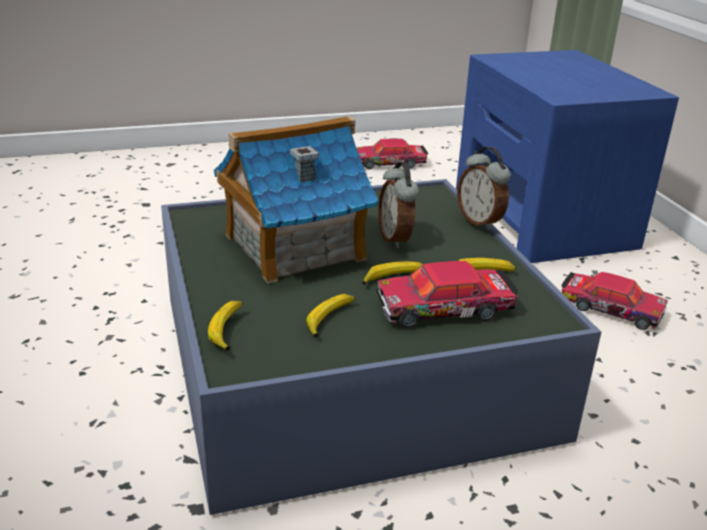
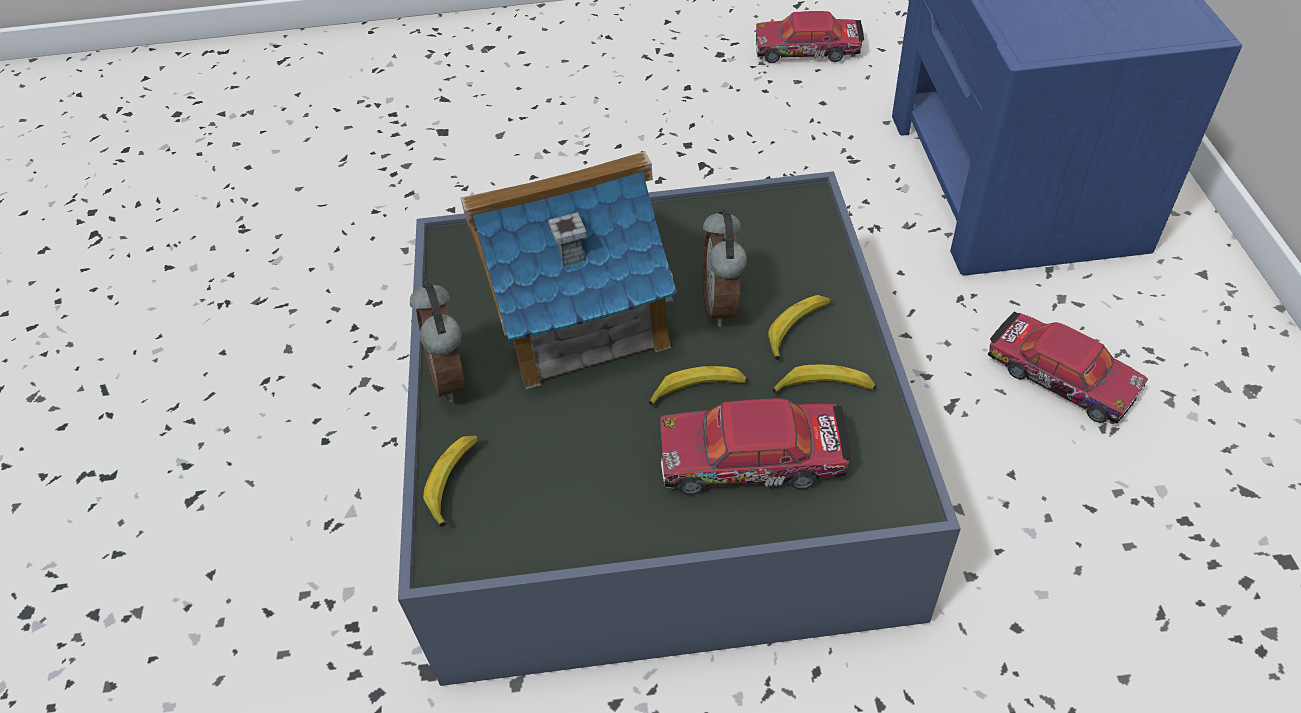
camera: 15 degrees right, 20 degrees up
(330, 319) = (591, 469): banana -> banana (797, 330)
(480, 221) = (856, 275): alarm clock -> alarm clock (452, 377)

